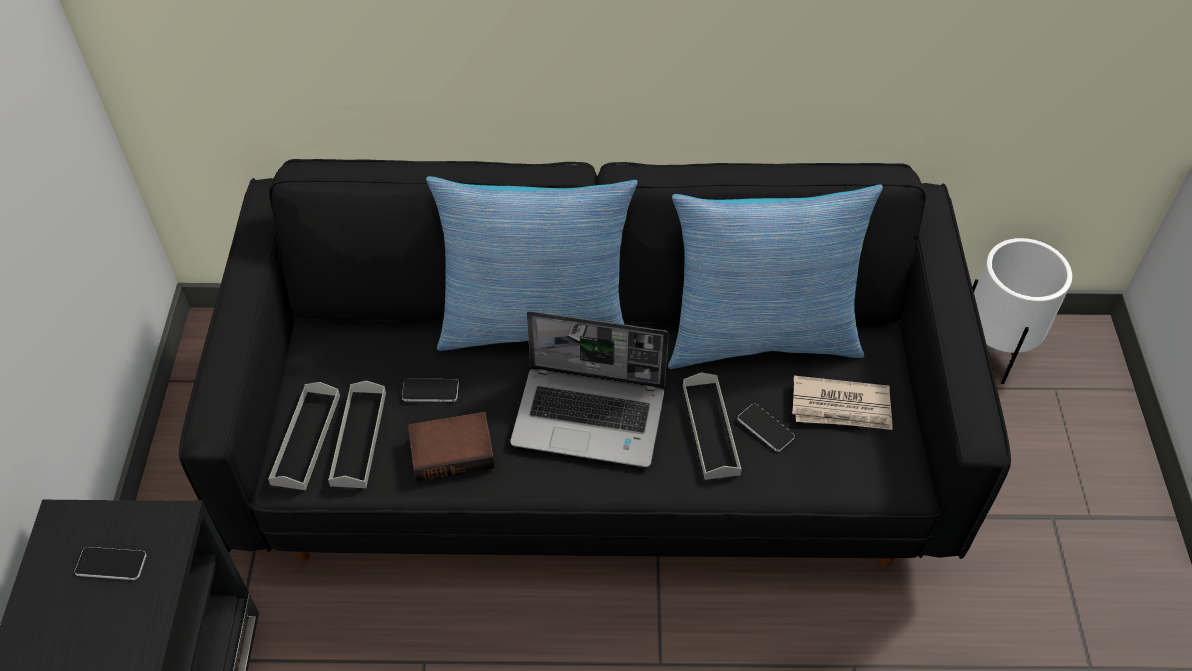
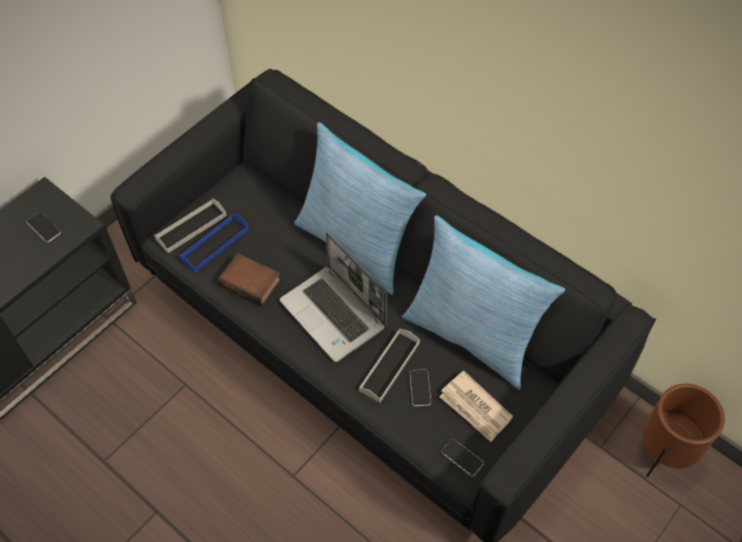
camera: 40 degrees right, 5 degrees up
(358, 438) = (215, 244): grey tray -> blue tray
(430, 391) = (270, 243): phone -> phone (462, 457)
(994, 352) = (663, 454): white planter -> brown planter

